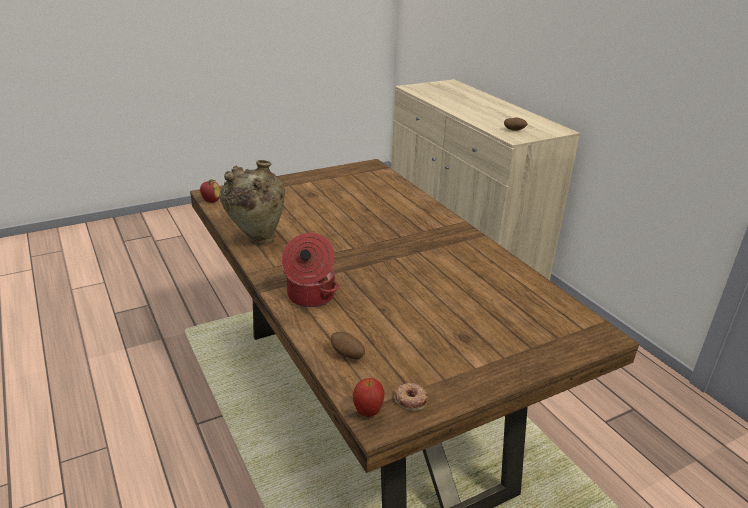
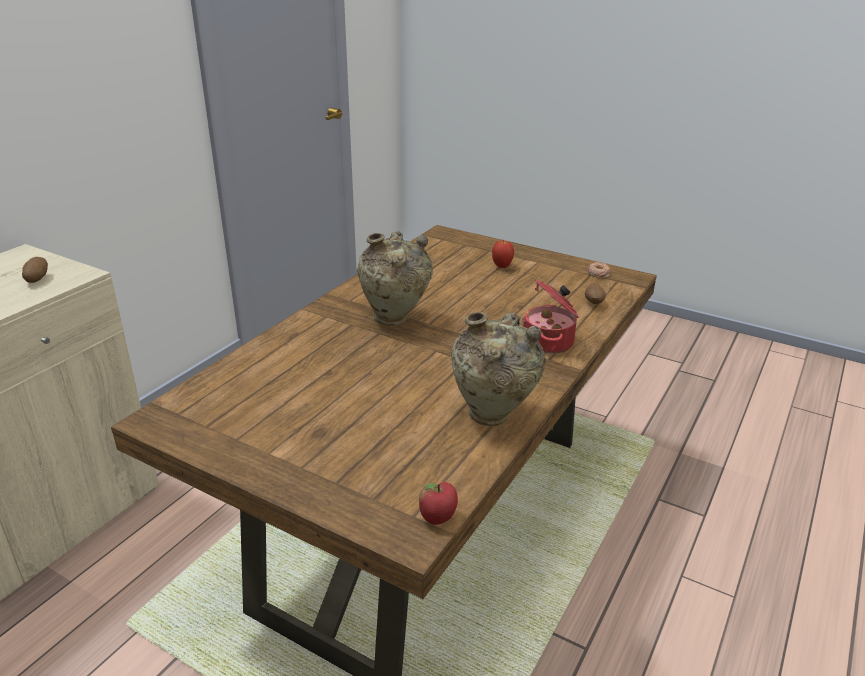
camera: 120 degrees left, 0 degrees up
(368, 412) = (630, 282): apple -> apple (502, 266)
(413, 247) = (395, 320): none -> beige vase

